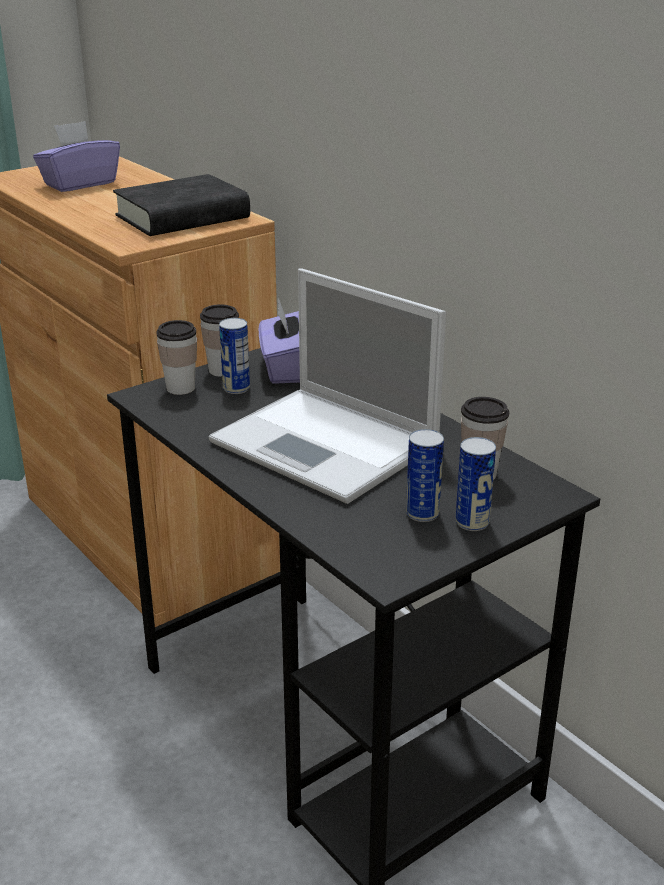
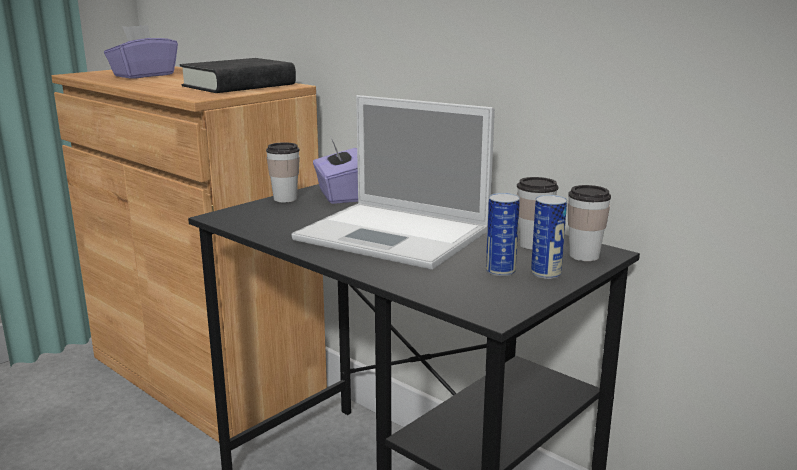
camera: 10 degrees left, 10 degrees down
(180, 388) = (253, 210): cup -> cup (584, 256)
(236, 388) = (301, 208): can -> none

